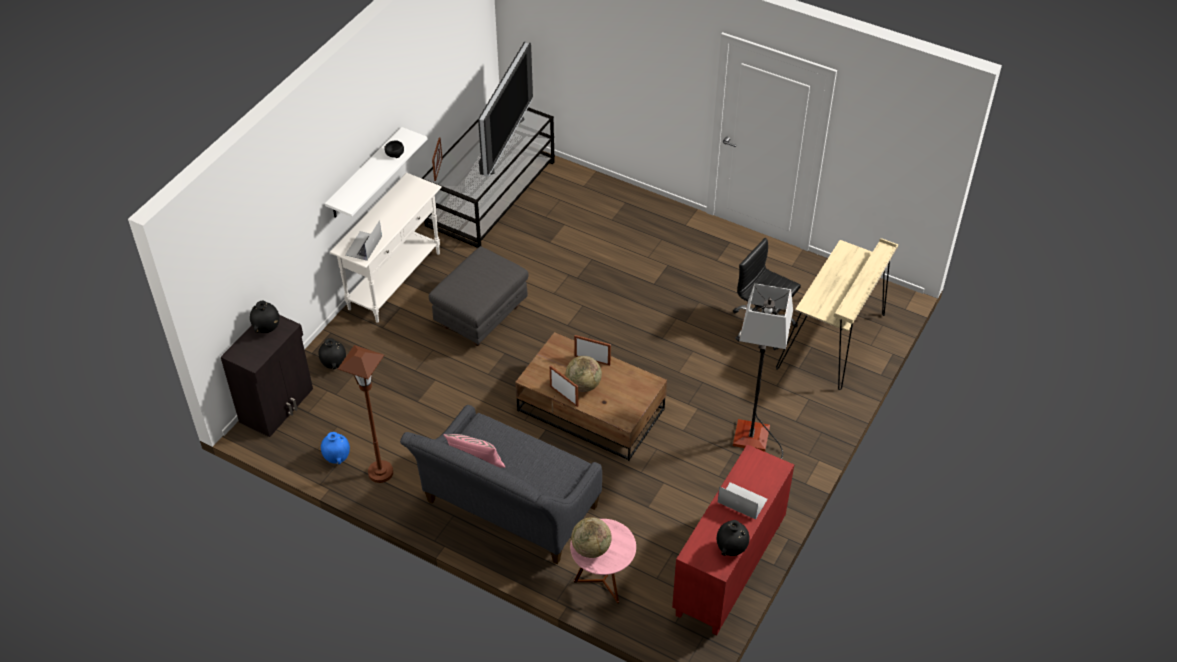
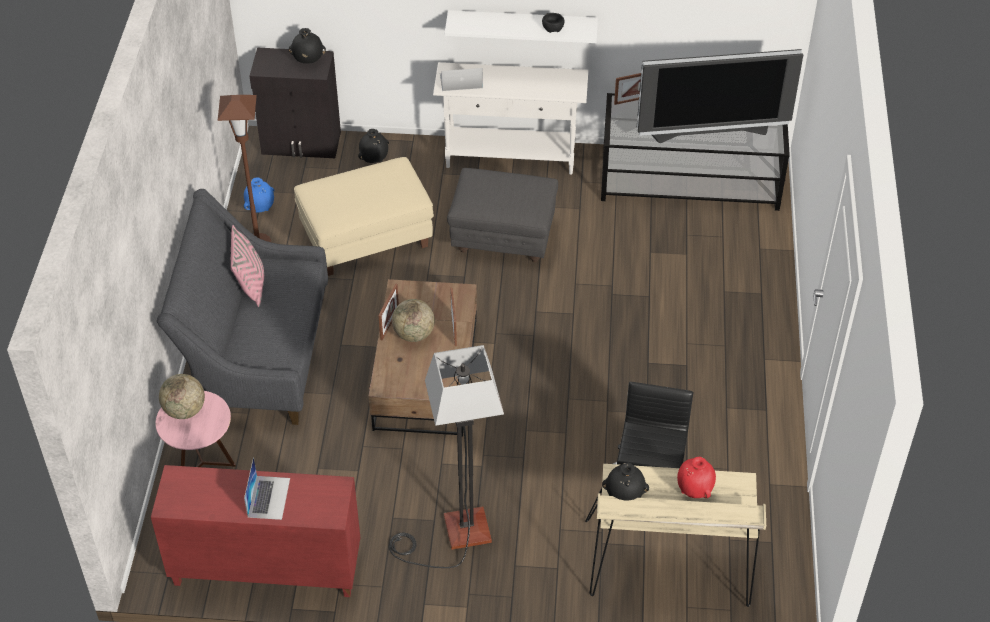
camera: 65 degrees right, 0 degrees up
(422, 399) = (366, 238): none -> beige ottoman
(731, 548) = (198, 508): black vase -> black vase (624, 497)
(840, 273) = (694, 491): none -> red vase

